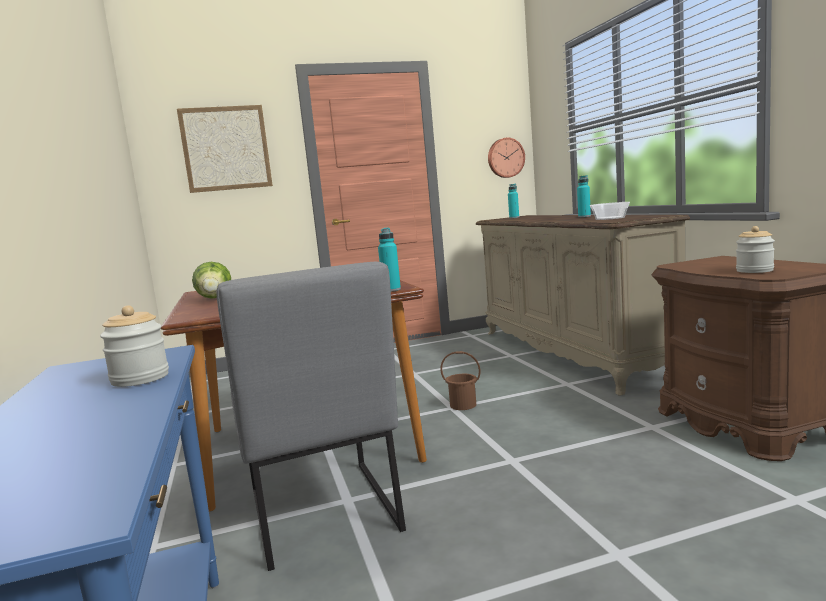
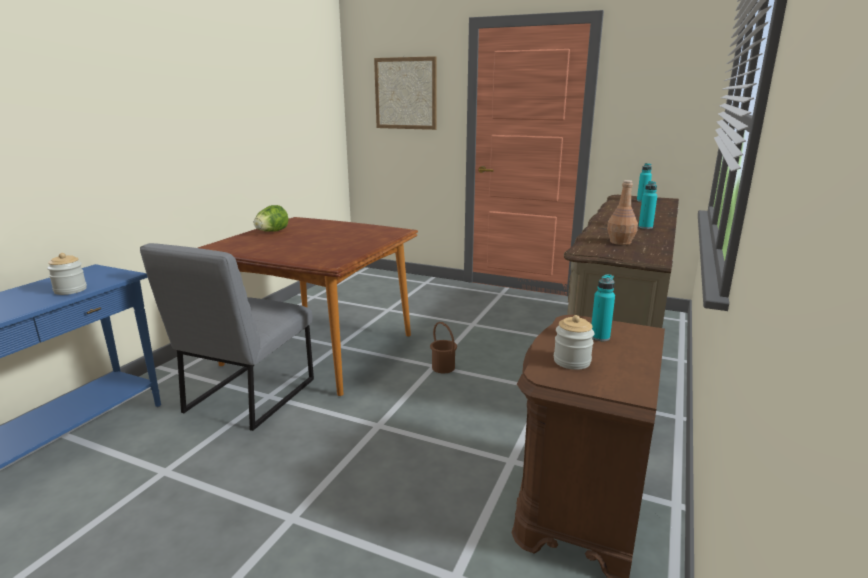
camera: 40 degrees right, 10 degrees up
(391, 290) = (322, 264): turquoise bottle -> turquoise bottle (600, 337)
(505, 158) = (680, 126): wall clock -> none
(609, 218) = (620, 242): bowl -> brown bottle

